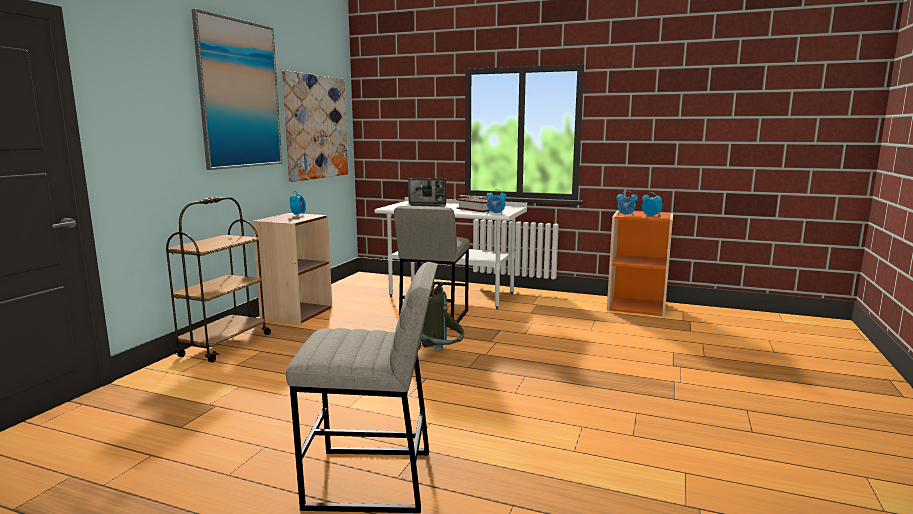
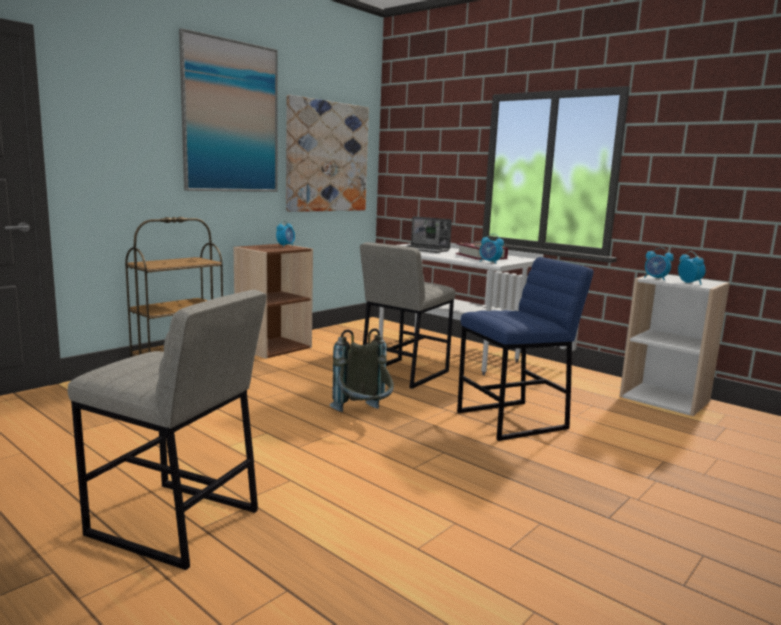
camera: 20 degrees right, 0 degrees up
(551, 341) = (514, 420): none -> blue chair
(637, 306) = (666, 399): orange bookcase -> white bookcase

